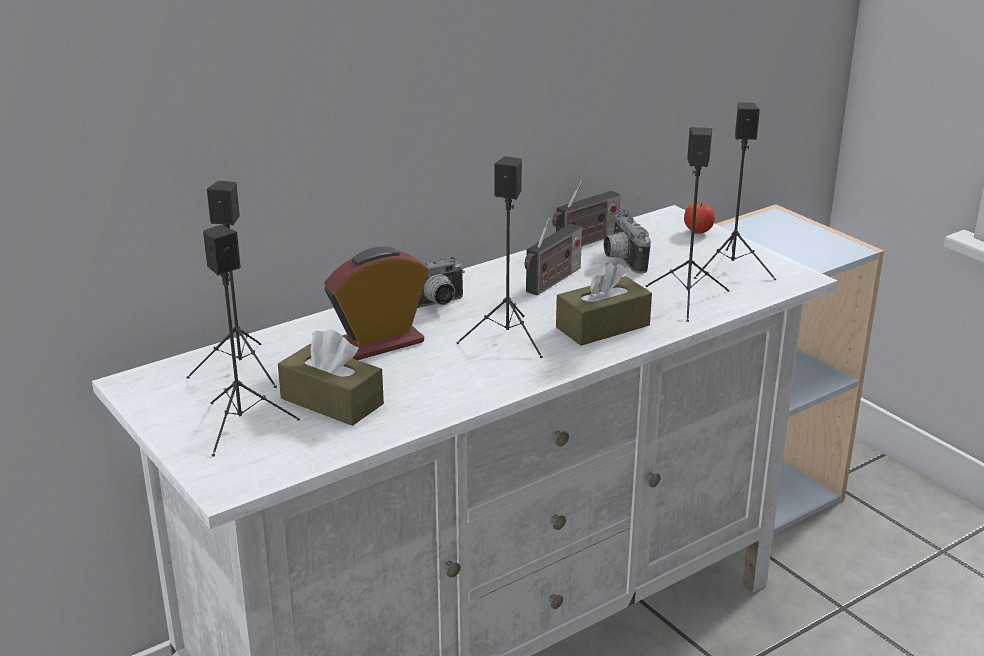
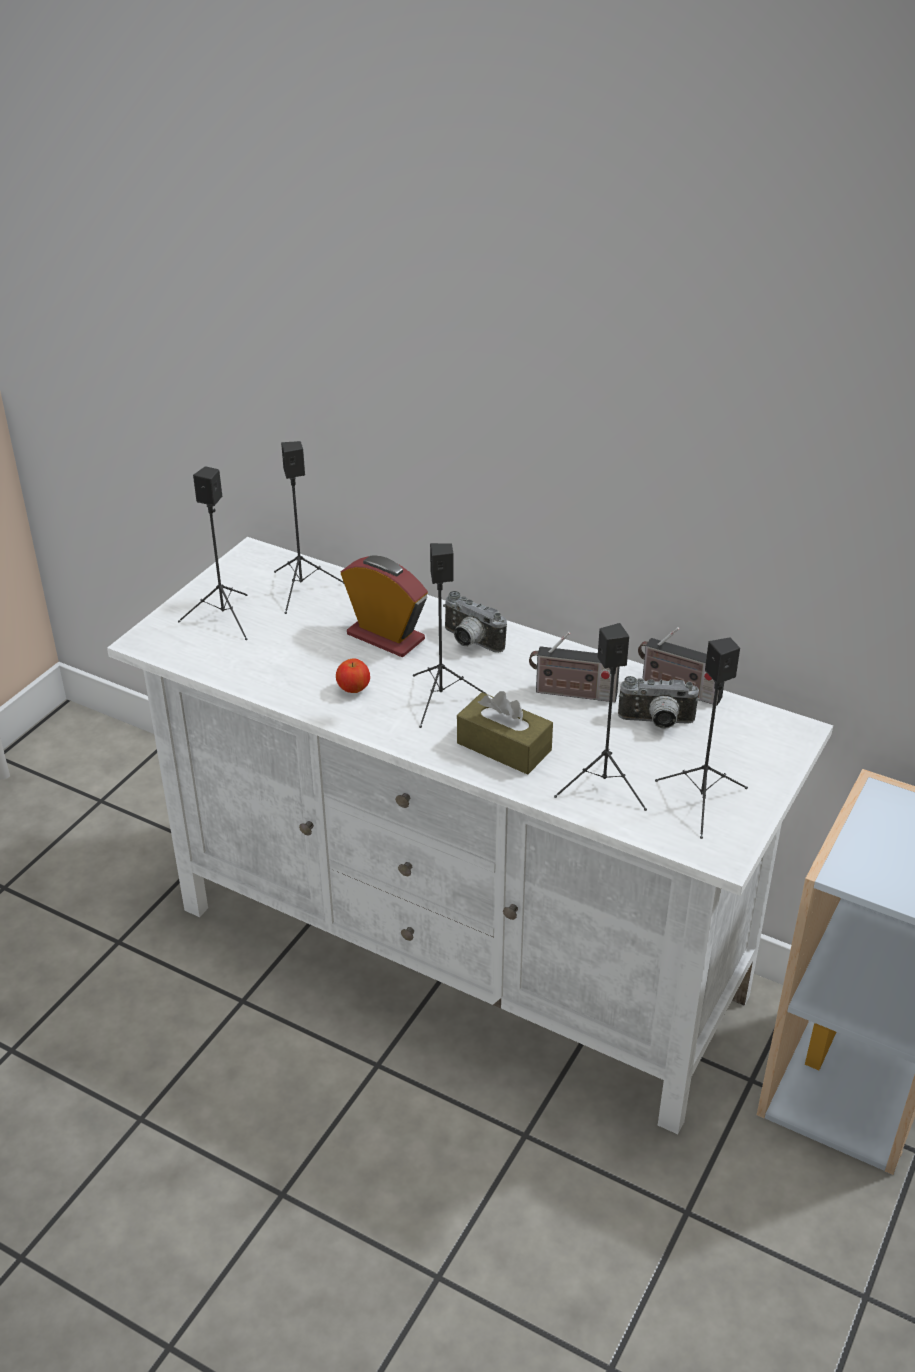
camera: 65 degrees right, 10 degrees up
(332, 401) = (280, 645): brown tissue box -> none
(621, 260) = (656, 723): camera -> camera turned 135 degrees counterclockwise
(698, 232) = (774, 758): apple -> apple (353, 689)

